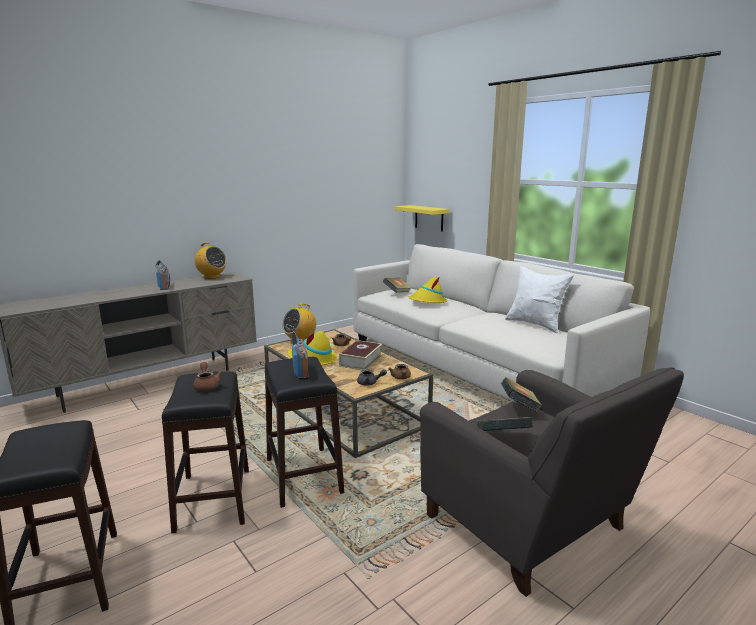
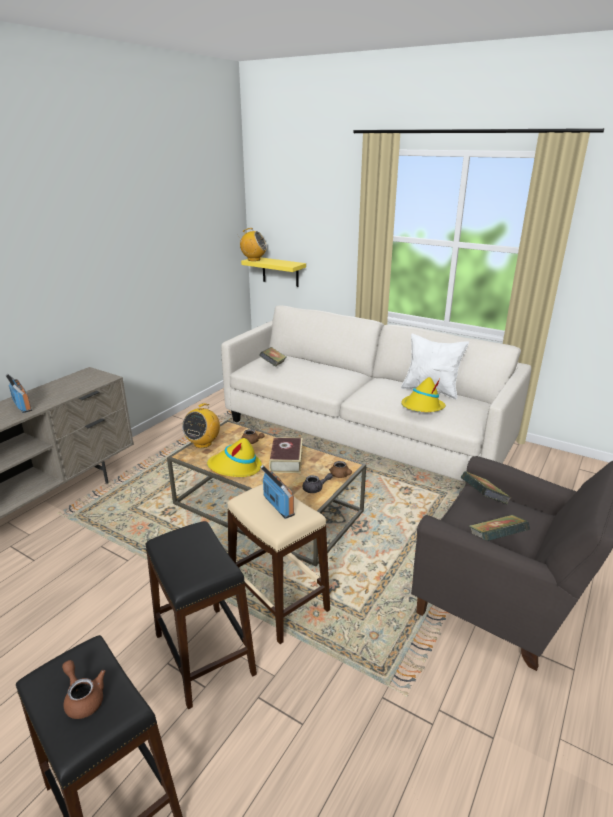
camera: 20 degrees left, 10 degrees up
(207, 385) = (194, 549): brown teapot -> brown teapot (83, 698)
(211, 277) = (69, 380): radio -> radio (253, 259)
(303, 476) = (278, 601): black stool -> beige stool
(427, 302) = (313, 374): yellow hat -> yellow hat (422, 407)

